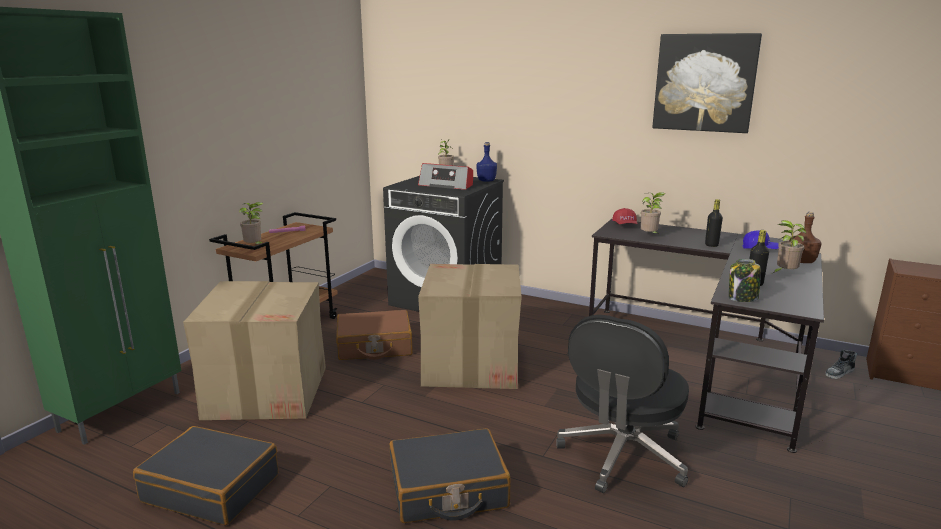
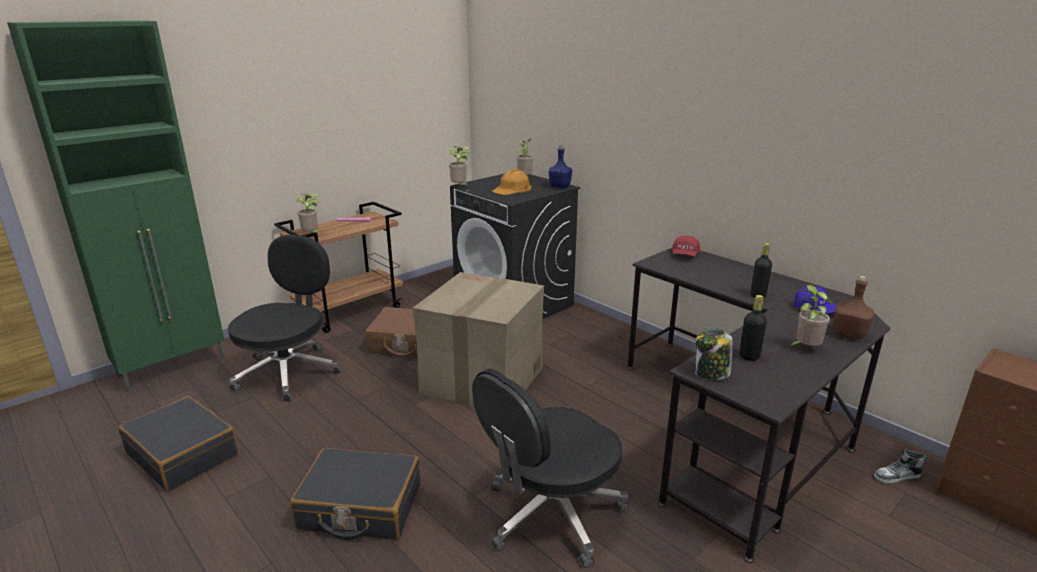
camera: 20 degrees right, 5 degrees up
(267, 391) = (289, 372): cardboard box -> black office chair
(447, 185) = (512, 189): radio -> orange hard hat
(649, 236) = (697, 273): potted plant -> potted plant (459, 187)
(704, 83) = (786, 97): picture -> none

